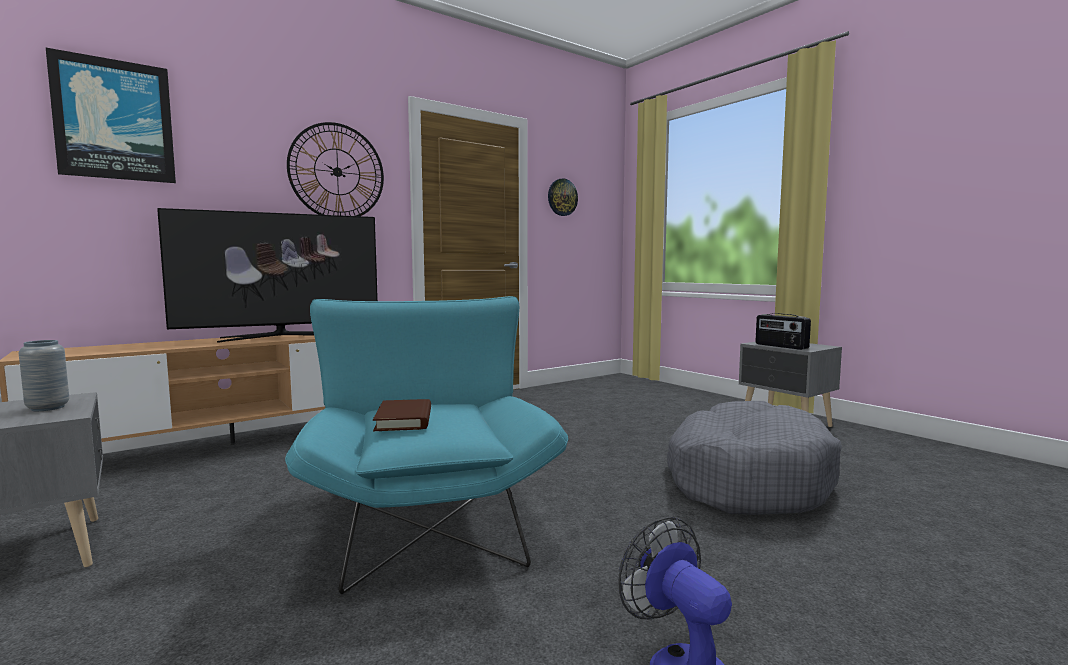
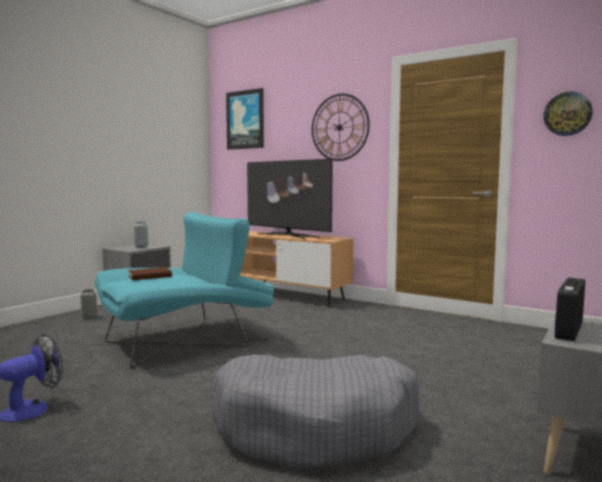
camera: 70 degrees right, 0 degrees up
(77, 626) = (89, 318): none -> grey vase

